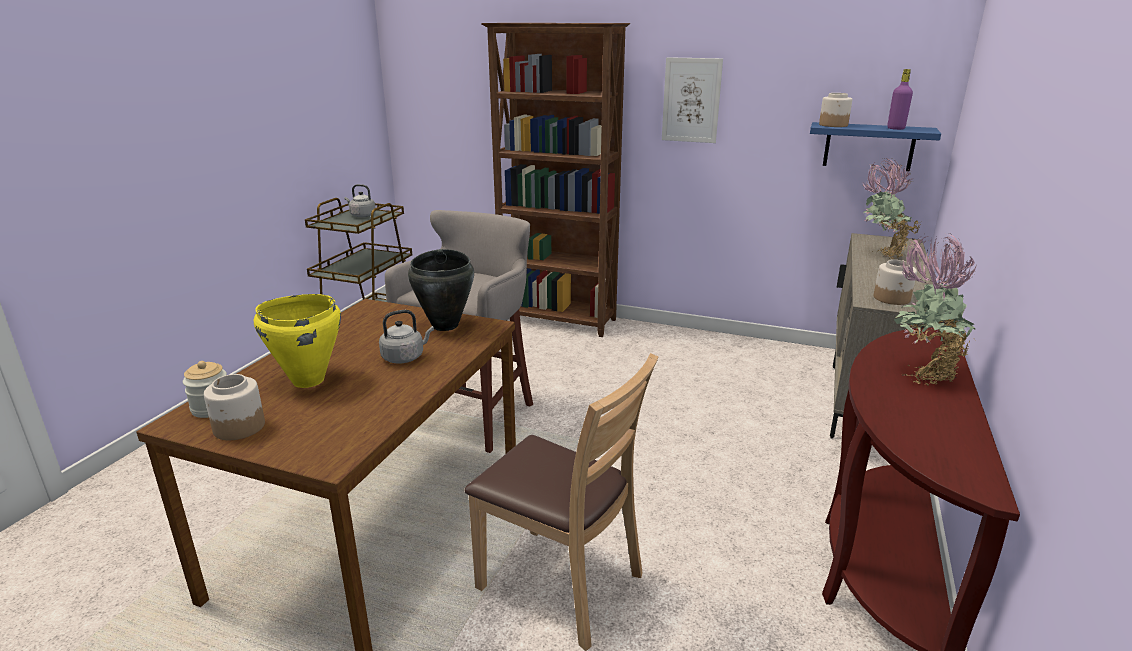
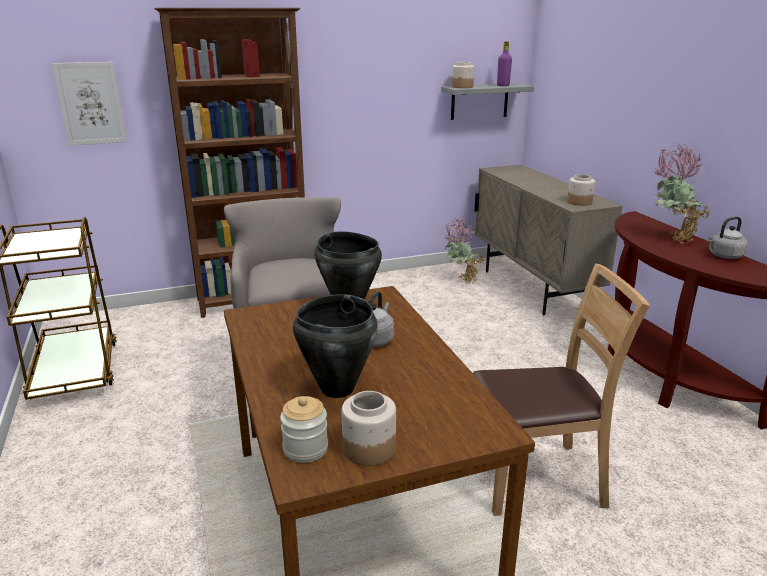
camera: 40 degrees left, 0 degrees up
(307, 380) = (336, 389): yellow cooking pot -> black cooking pot
(361, 215) = (44, 239): grey kettle -> grey kettle (724, 256)
(691, 100) = (347, 76): picture -> picture (90, 103)
(869, 146) = (479, 101): blue shelf -> grey shelf
(880, 254) = (521, 178): potted plant -> potted plant (461, 281)

